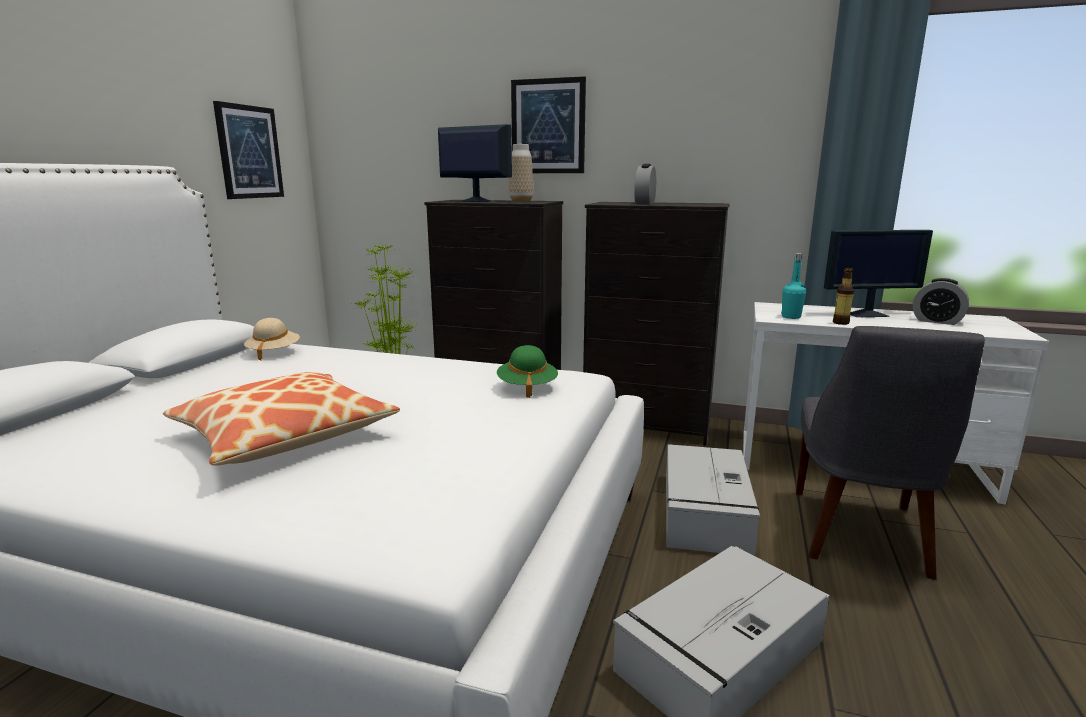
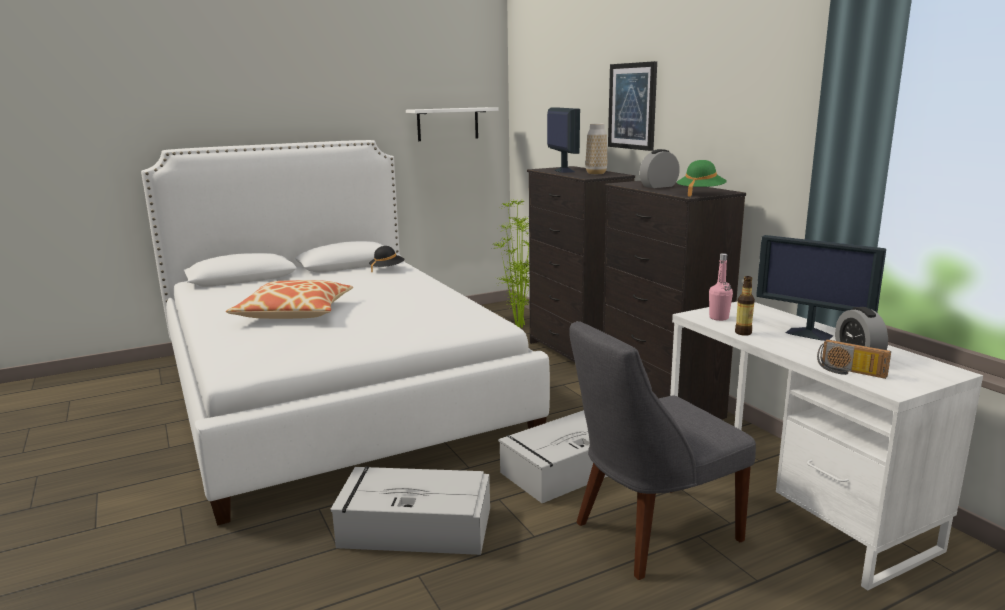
camera: 45 degrees right, 0 degrees up
(249, 152) = (448, 124): picture -> white shelf
(273, 353) = (387, 270): beige hat -> black hat
(527, 387) = (448, 322): green hat -> green hat (700, 194)
(791, 317) = (718, 318): turquoise bottle -> pink bottle
(971, 331) = (849, 372): none -> radio

